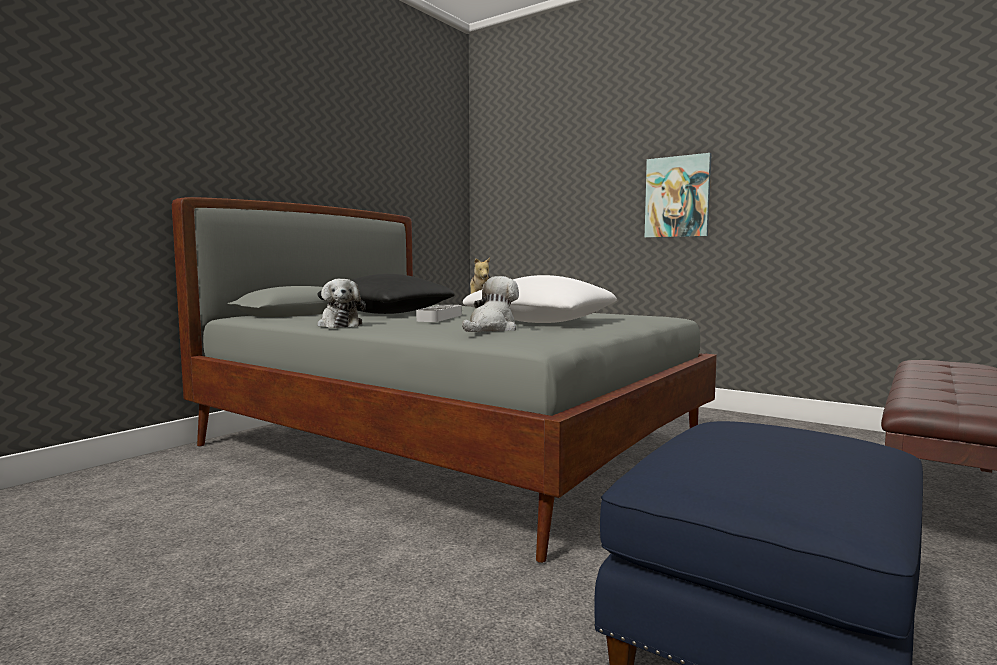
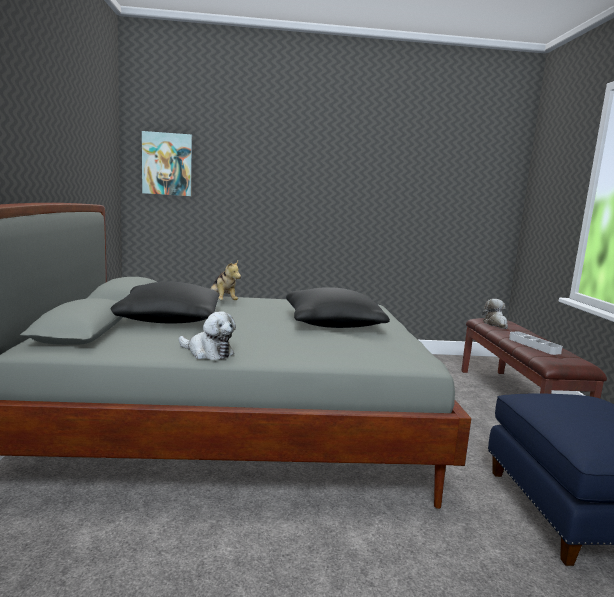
camera: 40 degrees left, 5 degrees up
(440, 318) = (255, 328): grey tray -> grey tray (534, 345)
(491, 329) = (357, 347): plush toy -> plush toy (495, 324)
(542, 322) = (332, 324): white pillow -> black pillow
(677, 197) = (320, 202): picture -> picture (167, 164)

